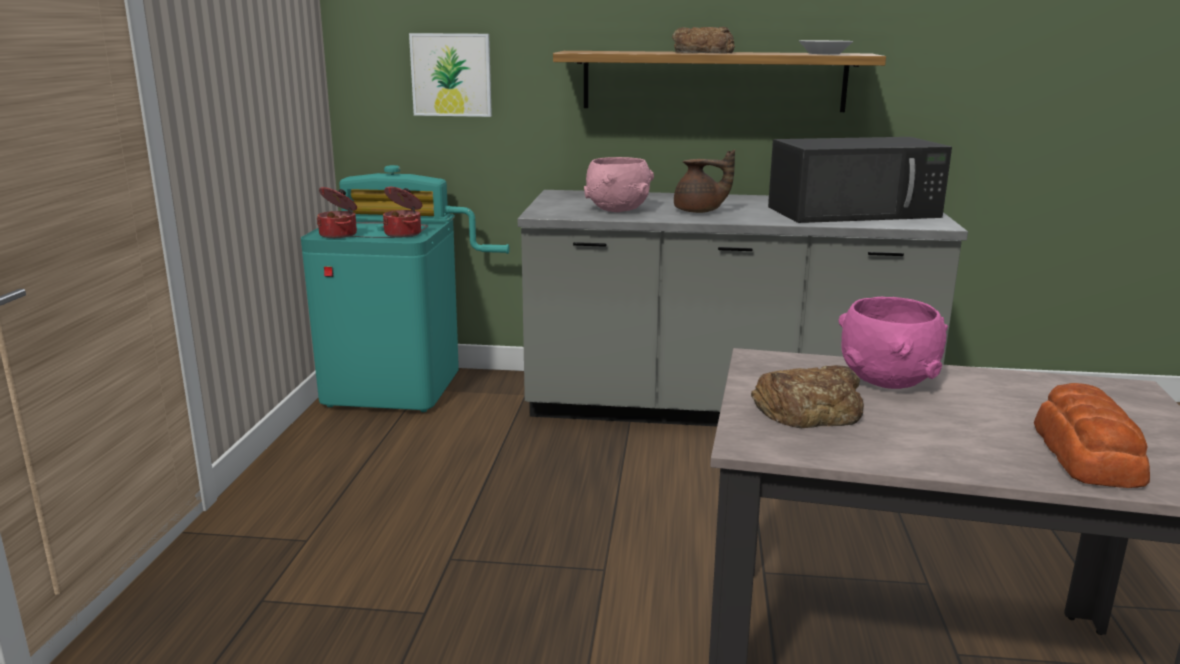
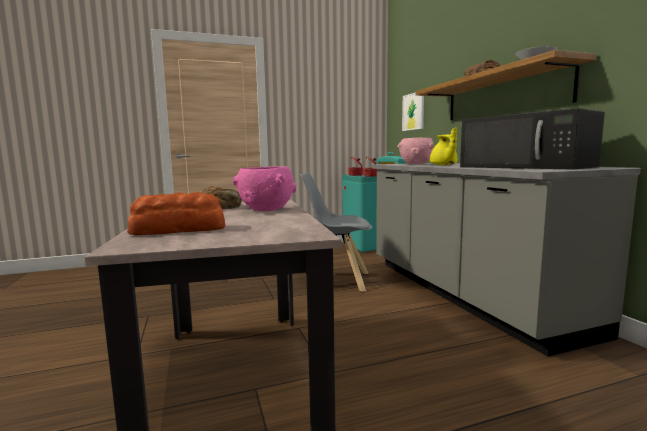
camera: 65 degrees right, 10 degrees down
(567, 481) = (337, 280): none -> grey chair
(699, 211) = (443, 165): brown teapot -> yellow teapot

